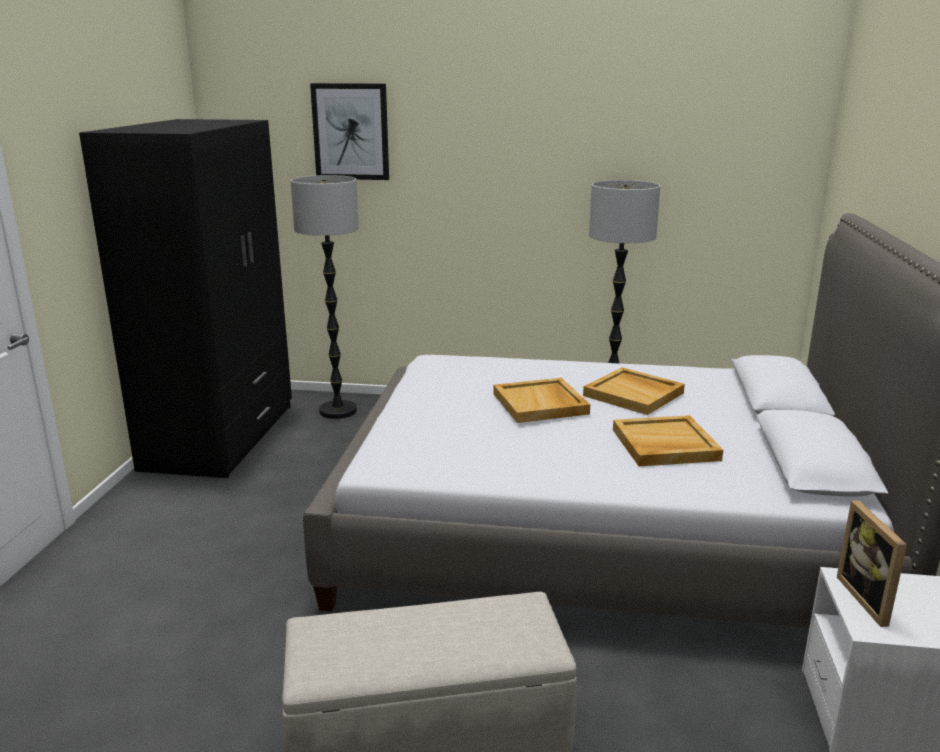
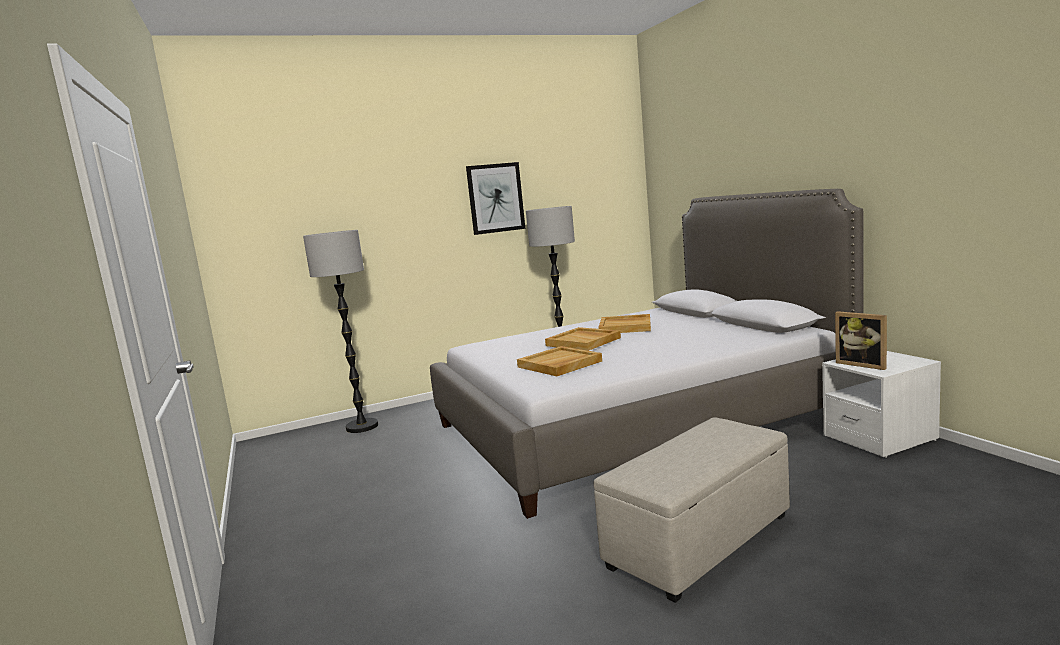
camera: 30 degrees left, 10 degrees down
(221, 436) = (283, 468): black wardrobe -> none
(351, 132) = (333, 199): picture -> picture (495, 198)
(664, 445) = (684, 337): beige tray -> beige tray (559, 364)

